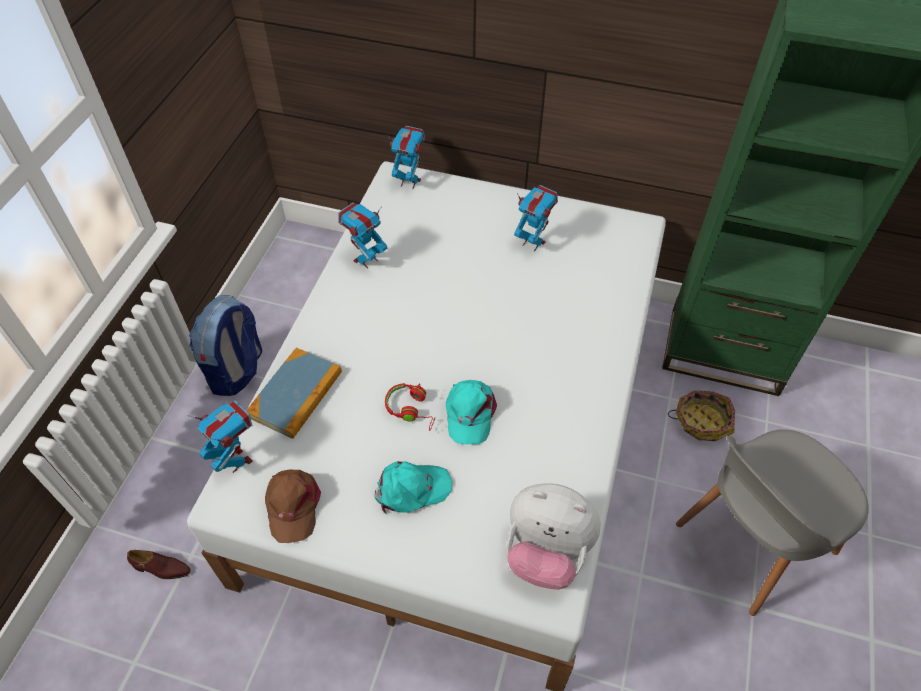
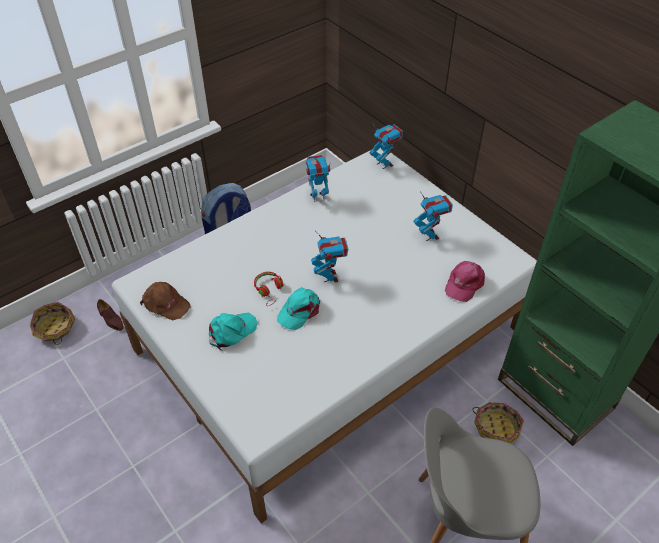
camera: 35 degrees right, 5 degrees down
(85, 631) = (55, 328): none -> basket
(237, 460) = (159, 266): toy robot -> toy robot (330, 276)
(293, 505) = (165, 304): brown cap -> brown cap turned 90 degrees counterclockwise
(296, 395) = (215, 249): book -> none
(411, 489) = (231, 331): turquoise cap -> turquoise cap turned 60 degrees counterclockwise
(546, 552) = (274, 408): plush toy -> none
(615, 280) = (464, 283): none -> pink cap

